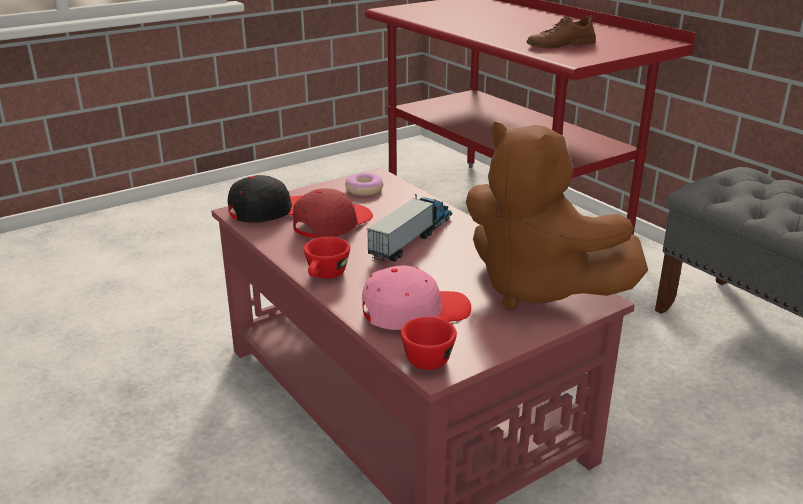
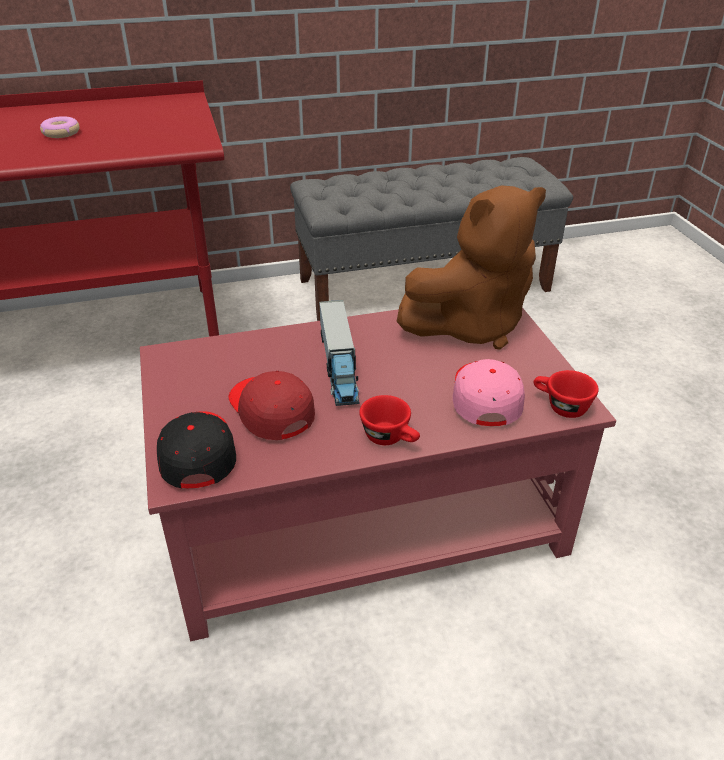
camera: 70 degrees left, 10 degrees up
(364, 190) = (195, 371): donut -> donut (61, 133)
(412, 238) = (339, 366): toy truck -> toy truck turned 150 degrees counterclockwise
(560, 45) = (136, 134): brown shoe -> none

